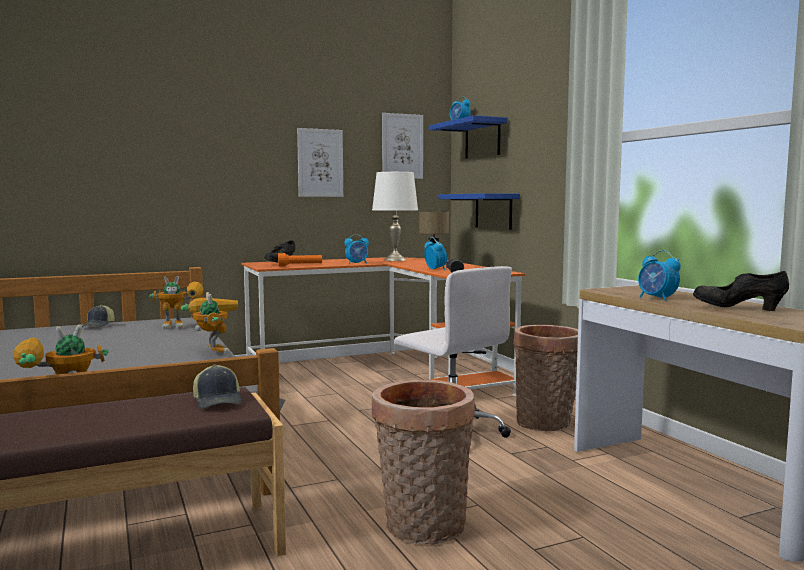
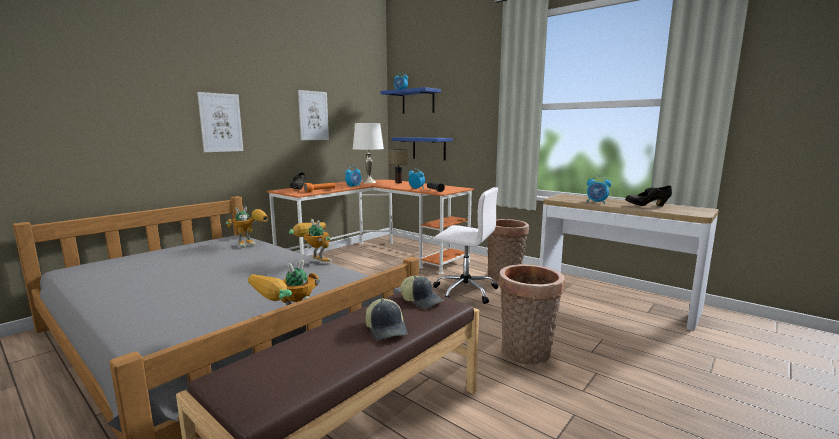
camera: 25 degrees left, 5 degrees up
(99, 325) = (178, 250): cap -> cap (387, 329)
(402, 146) = (361, 104): picture -> picture (221, 122)

